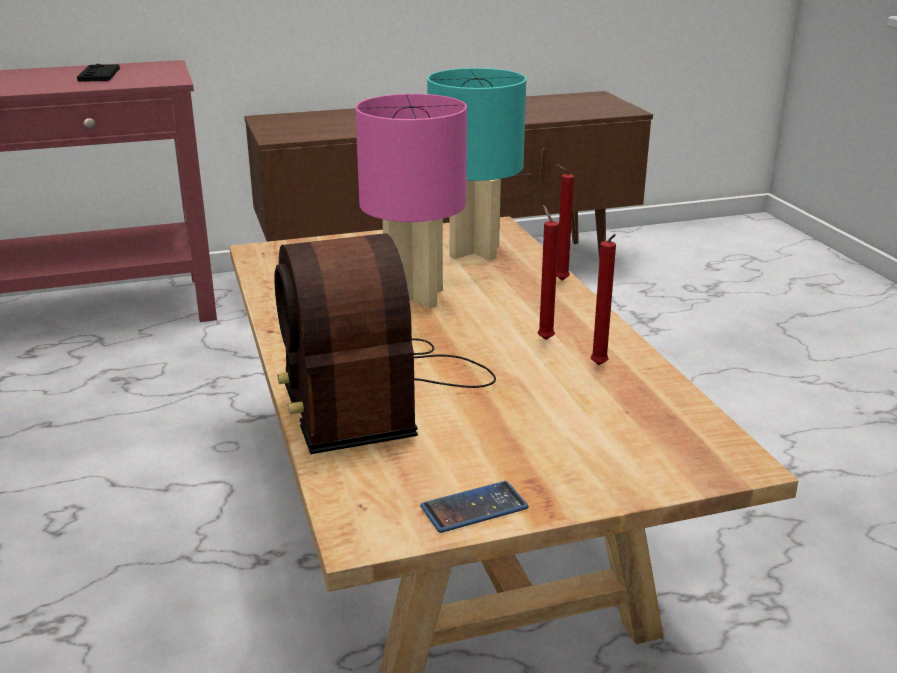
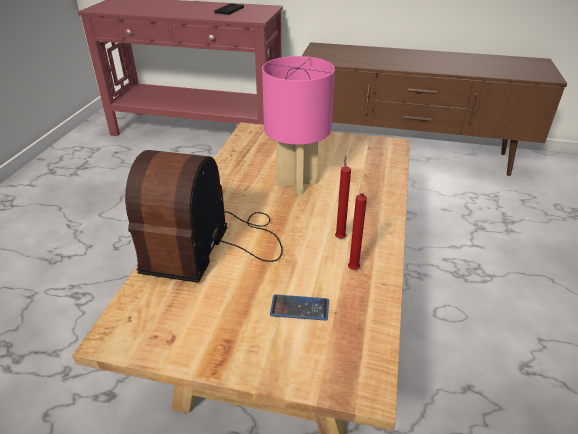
camera: 30 degrees right, 10 degrees up
(474, 251) = (362, 160): turquoise table lamp -> none
(474, 508) = (179, 347): phone -> phone (299, 308)
(559, 280) = (392, 196): red candle -> none

